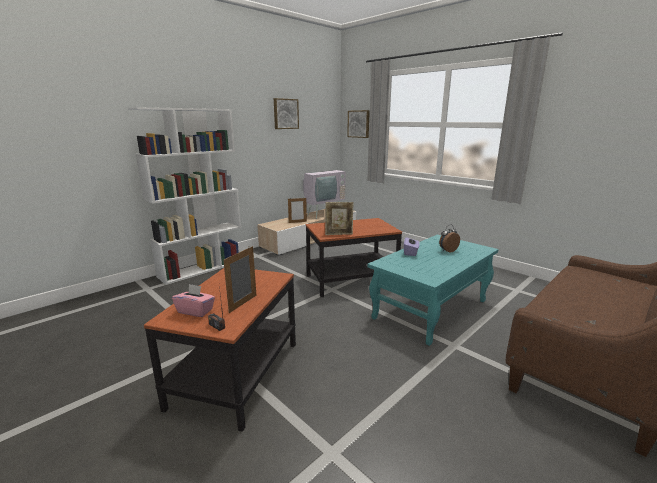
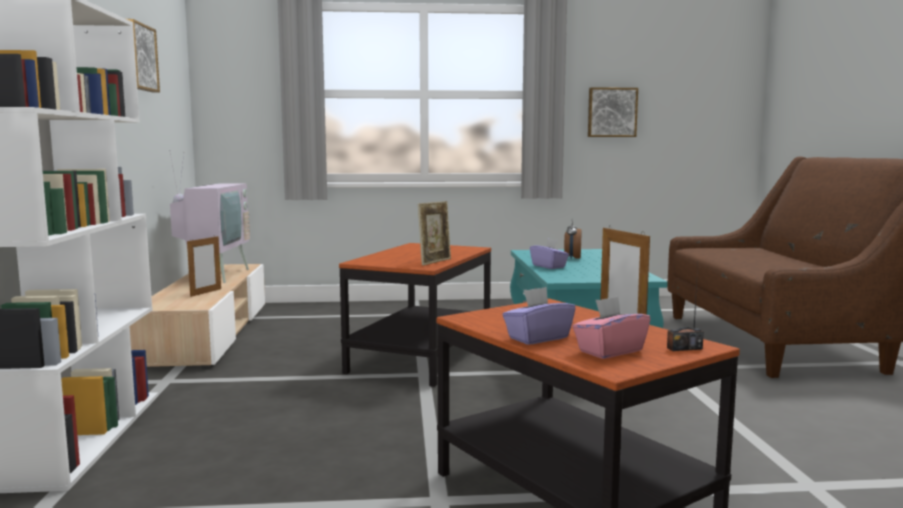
camera: 50 degrees left, 10 degrees down
(206, 292) = (537, 338): none -> purple tissue box
(359, 124) = (244, 93): picture -> picture (611, 112)

